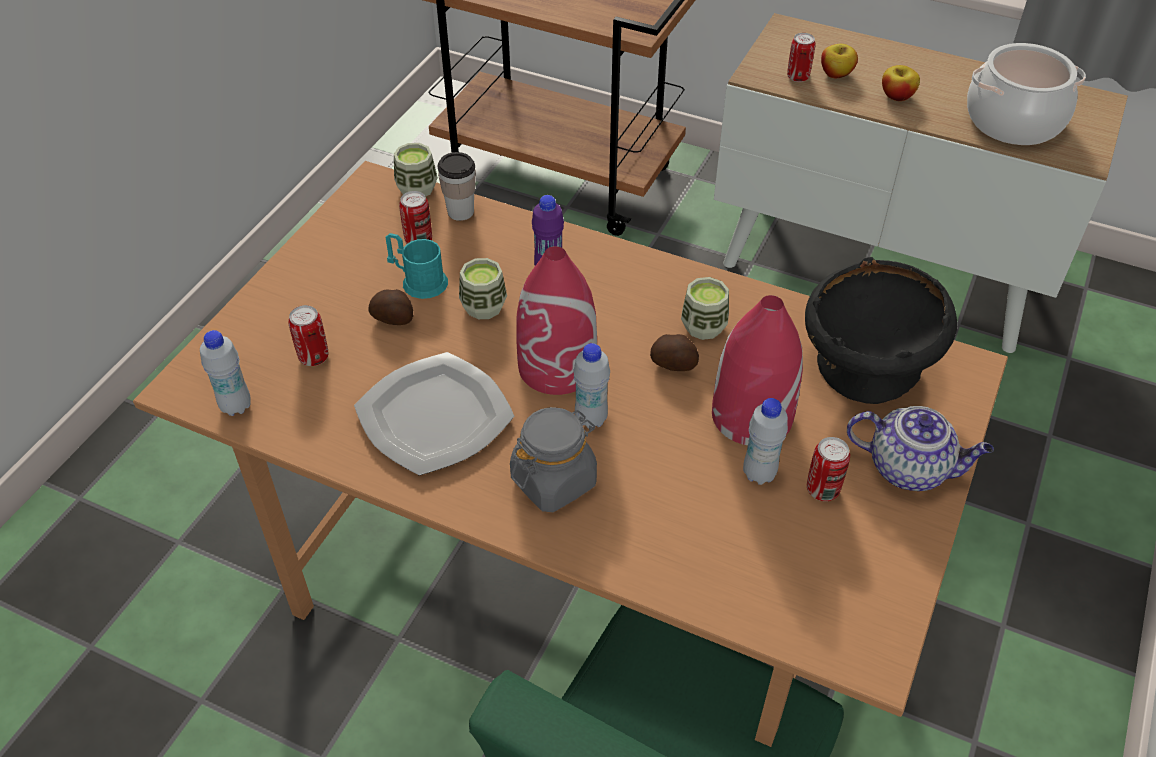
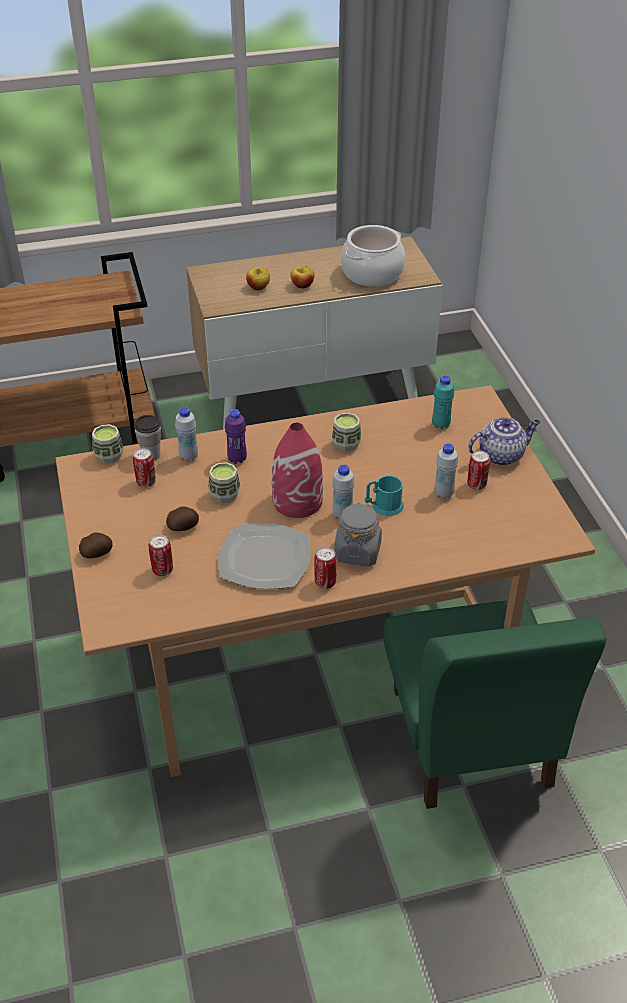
camera: 40 degrees left, 5 degrees down
(236, 406) = (150, 617): white bottle -> white bottle (188, 456)
(418, 281) = (172, 502): turquoise mug -> turquoise mug (383, 506)
(674, 365) = (352, 469): potato -> potato (97, 553)
(751, 415) = (412, 471): red vase -> none
(798, 77) = (239, 298): can -> can (325, 582)
(865, 373) = (440, 425): black bowl -> turquoise bottle

